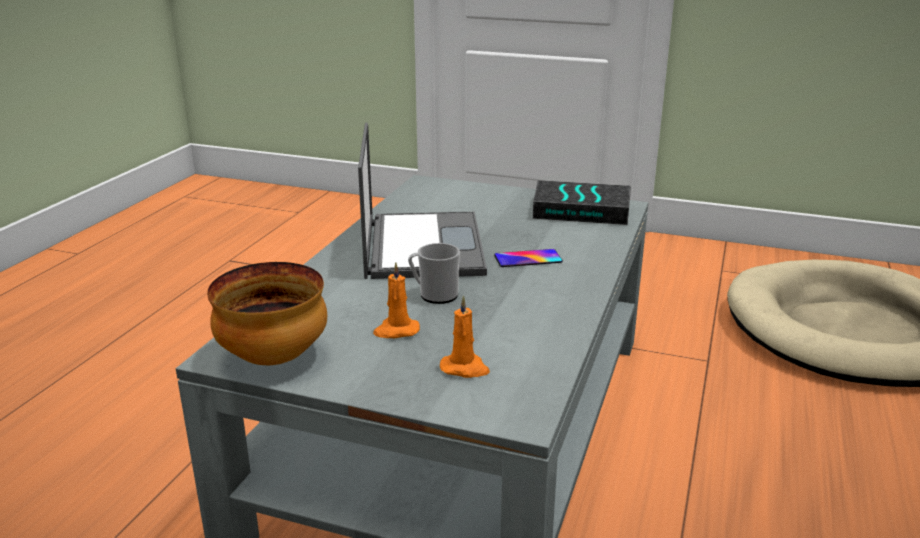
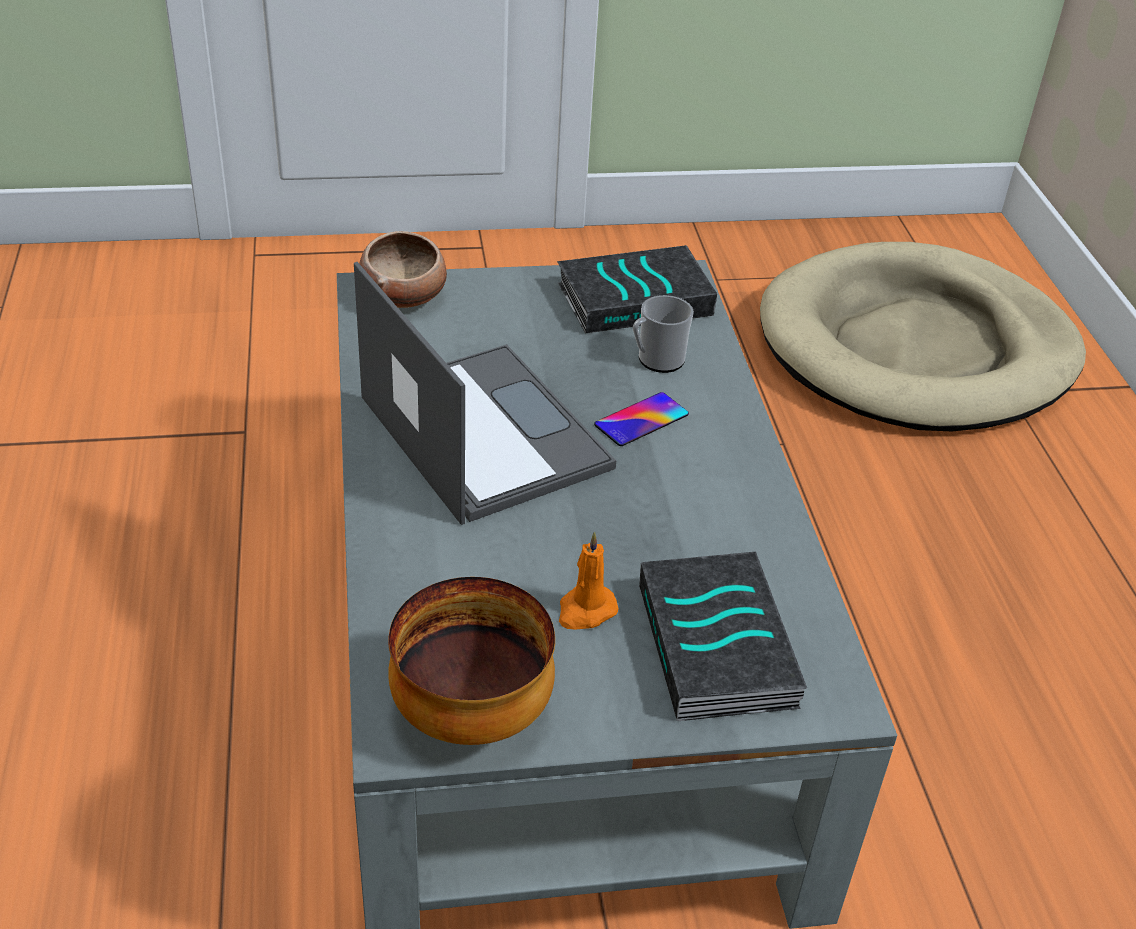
camera: 30 degrees left, 15 degrees up
(434, 295) = (579, 528): mug -> mug (656, 360)
(440, 187) = (404, 295): none -> bowl
(465, 368) = (720, 647): orange candle -> book

